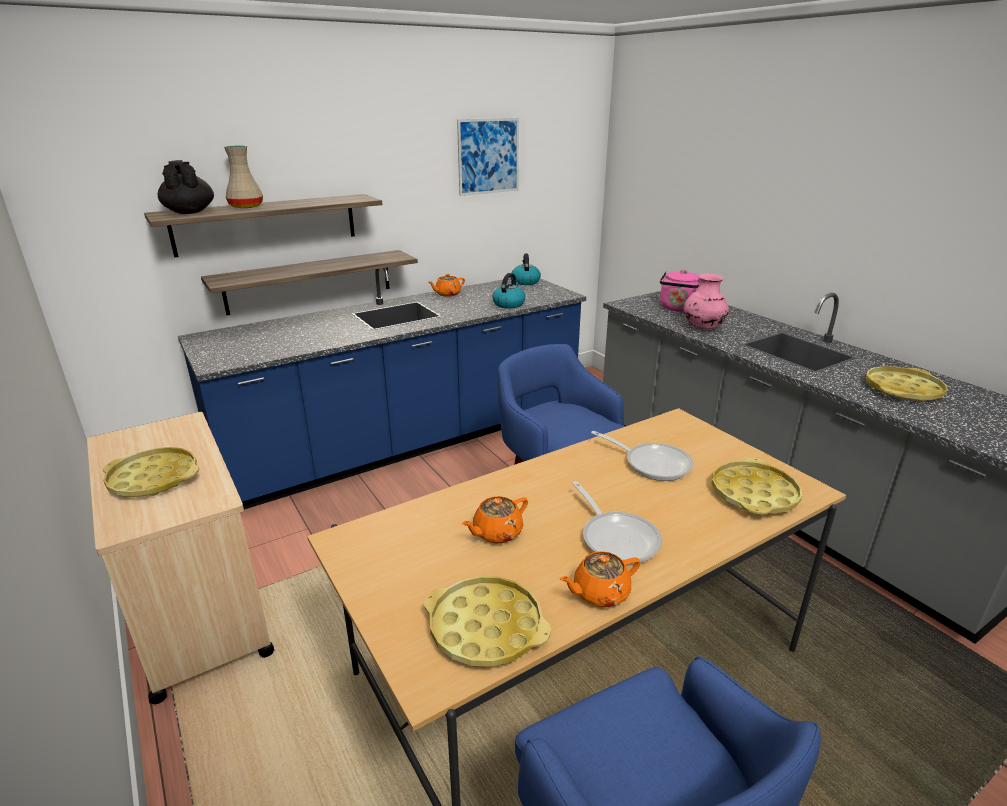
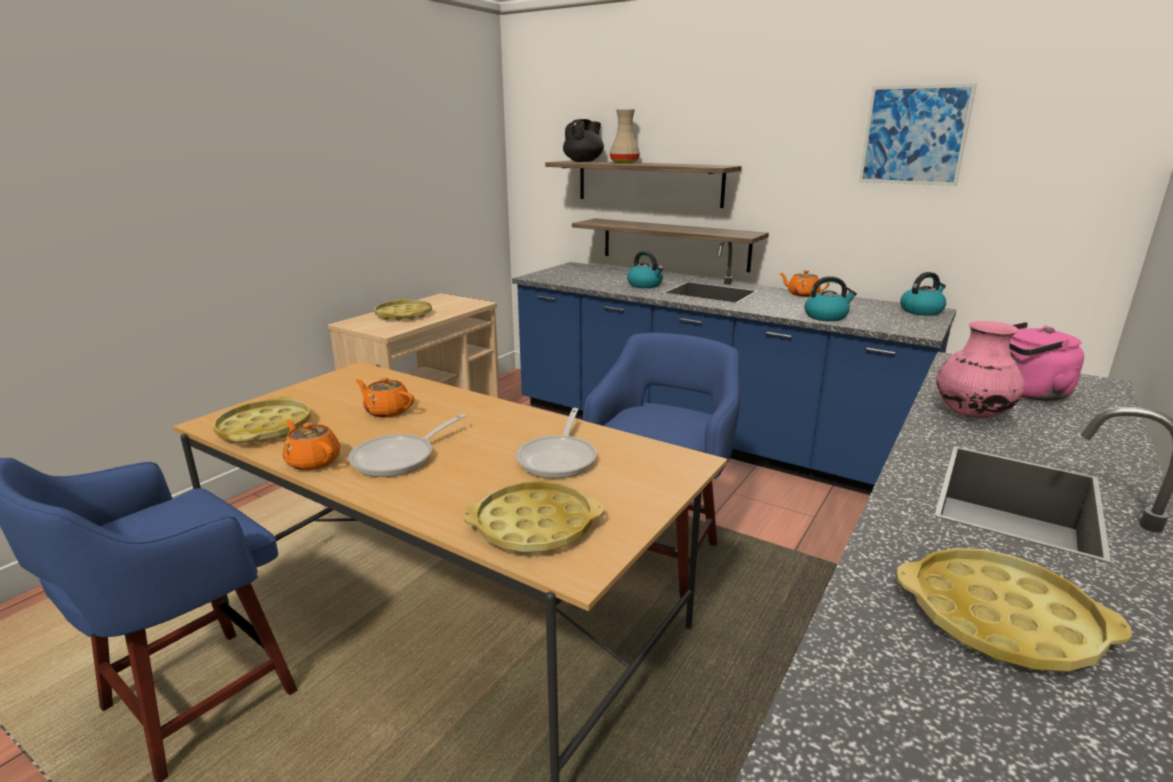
camera: 65 degrees right, 5 degrees down
(337, 329) = (645, 285): none -> kettle

